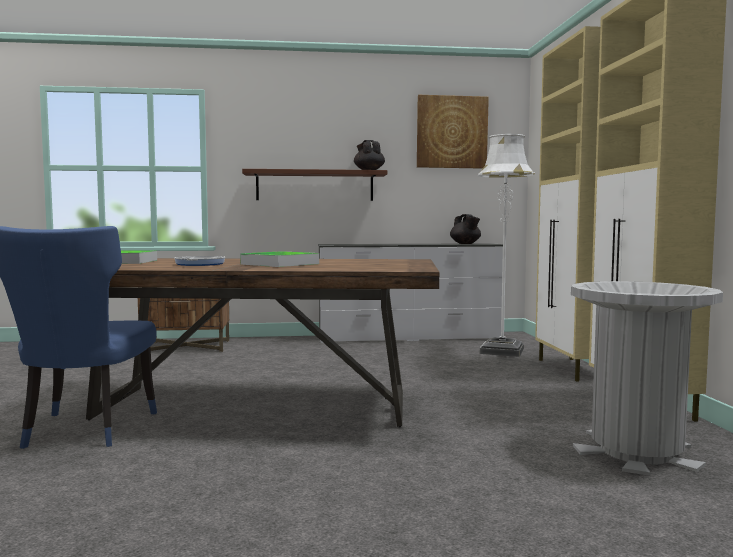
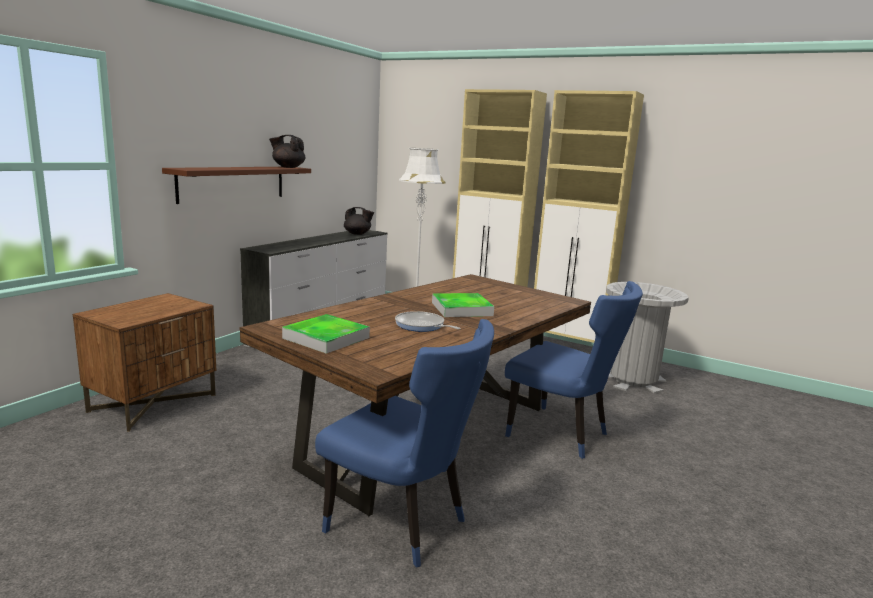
camera: 55 degrees left, 10 degrees up
(358, 447) = (562, 434): none -> blue chair
(451, 132) = (335, 126): picture -> none

